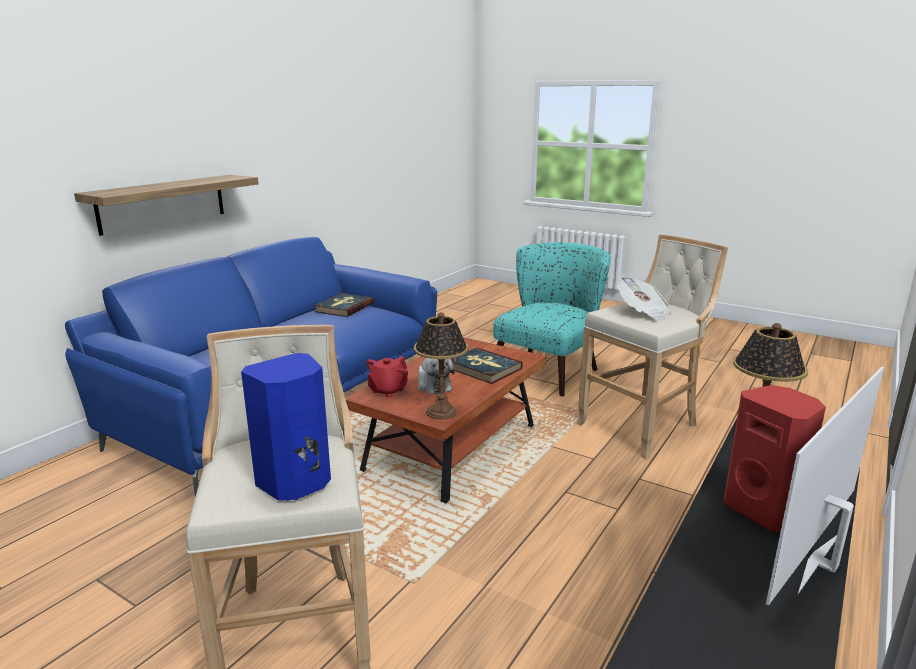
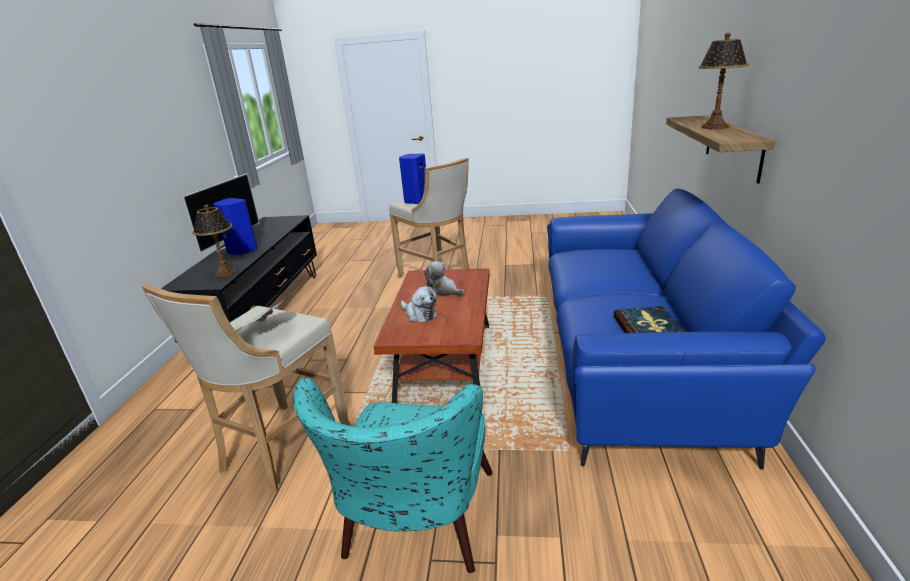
camera: 155 degrees right, 5 degrees up
(387, 390) = (469, 279): red teapot -> none
(442, 412) = (418, 277): table lamp -> table lamp (714, 127)
(484, 368) = (419, 314): book -> plush toy
(764, 511) = (241, 251): red speaker -> blue speaker

